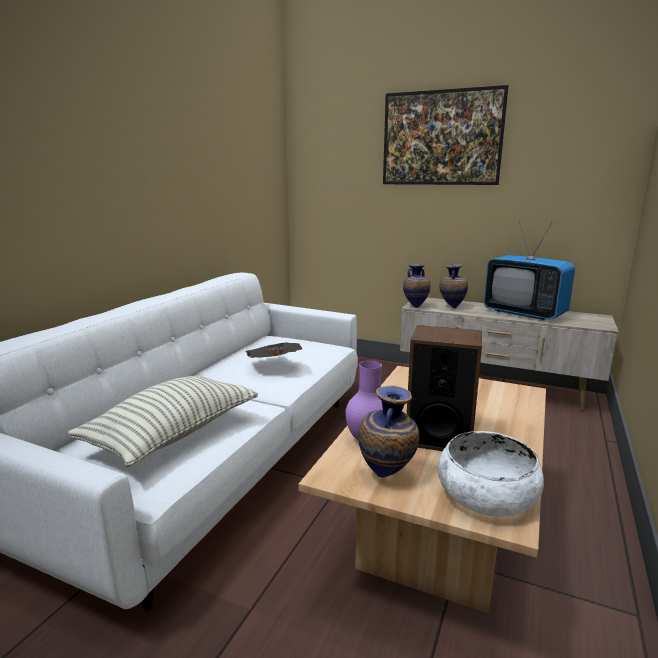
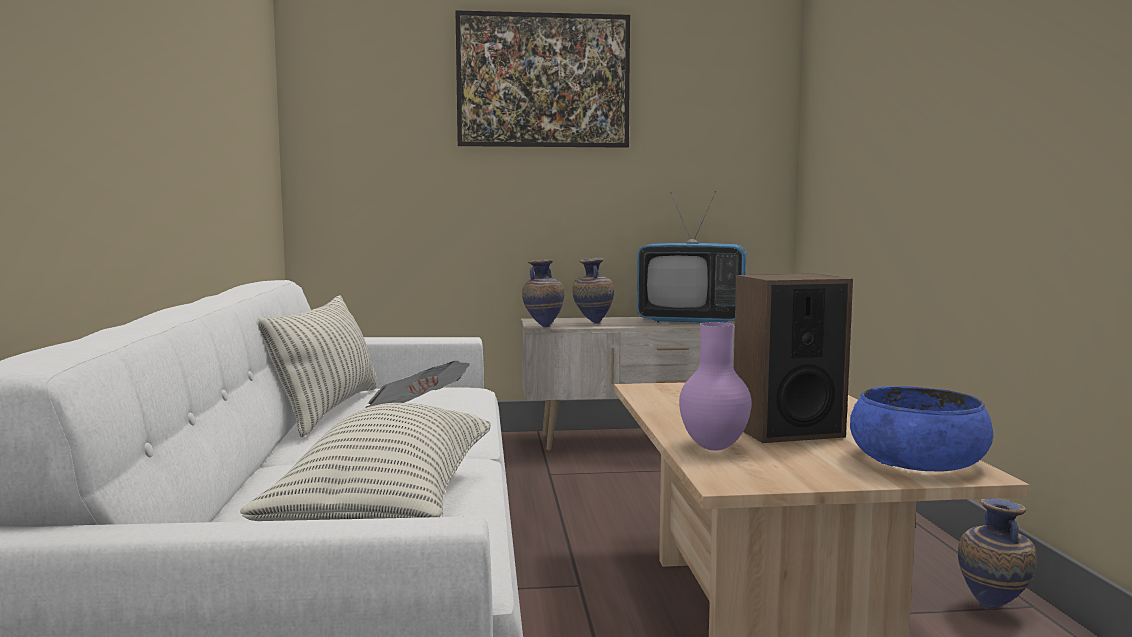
camera: 30 degrees left, 10 degrees down
(242, 352) = (328, 410): none -> pillow
(387, 477) = (795, 469): vase -> vase (994, 608)
(486, 495) = (917, 460): white bowl -> blue bowl

